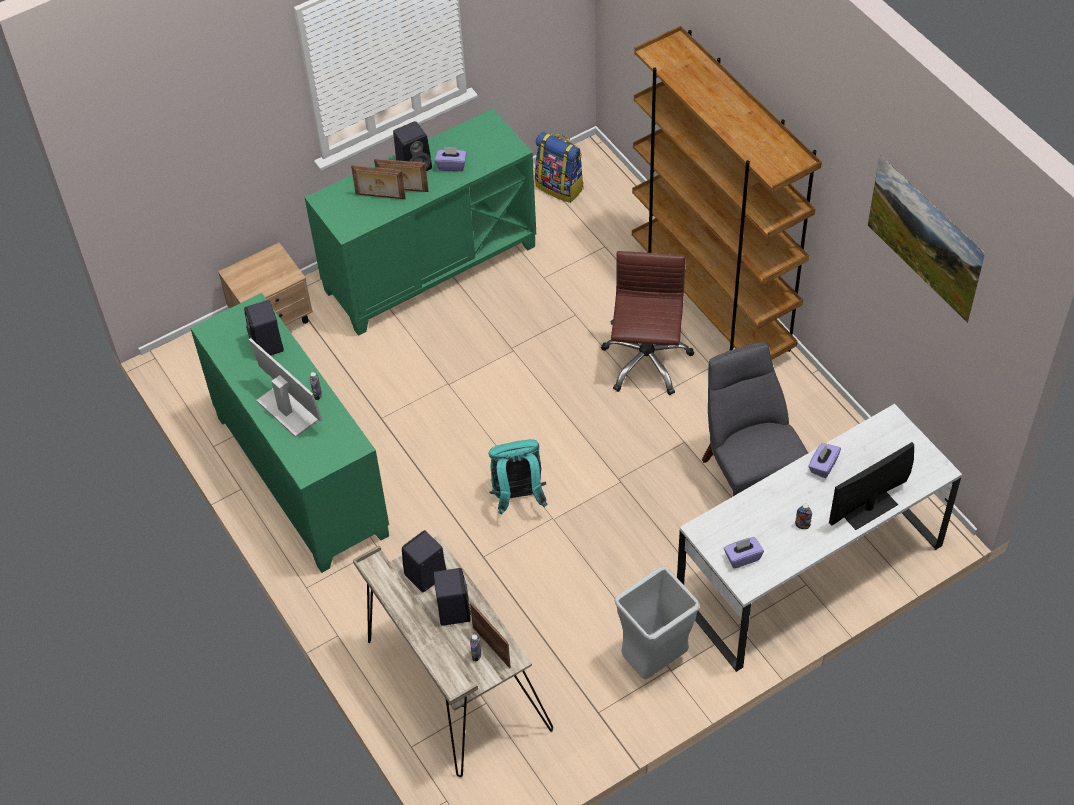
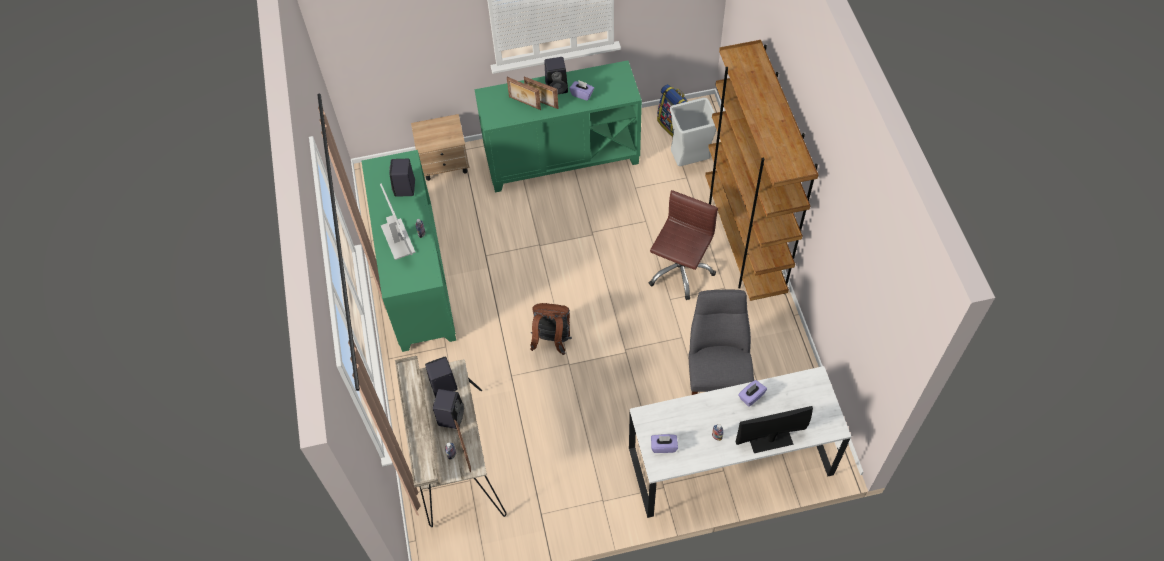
camera: 20 degrees right, 5 degrees up
(518, 497) = (552, 341): turquoise backpack -> brown backpack
(654, 661) = (594, 490): grey trash can -> grey trash can (689, 161)
(920, 256) = (863, 270): picture -> none

